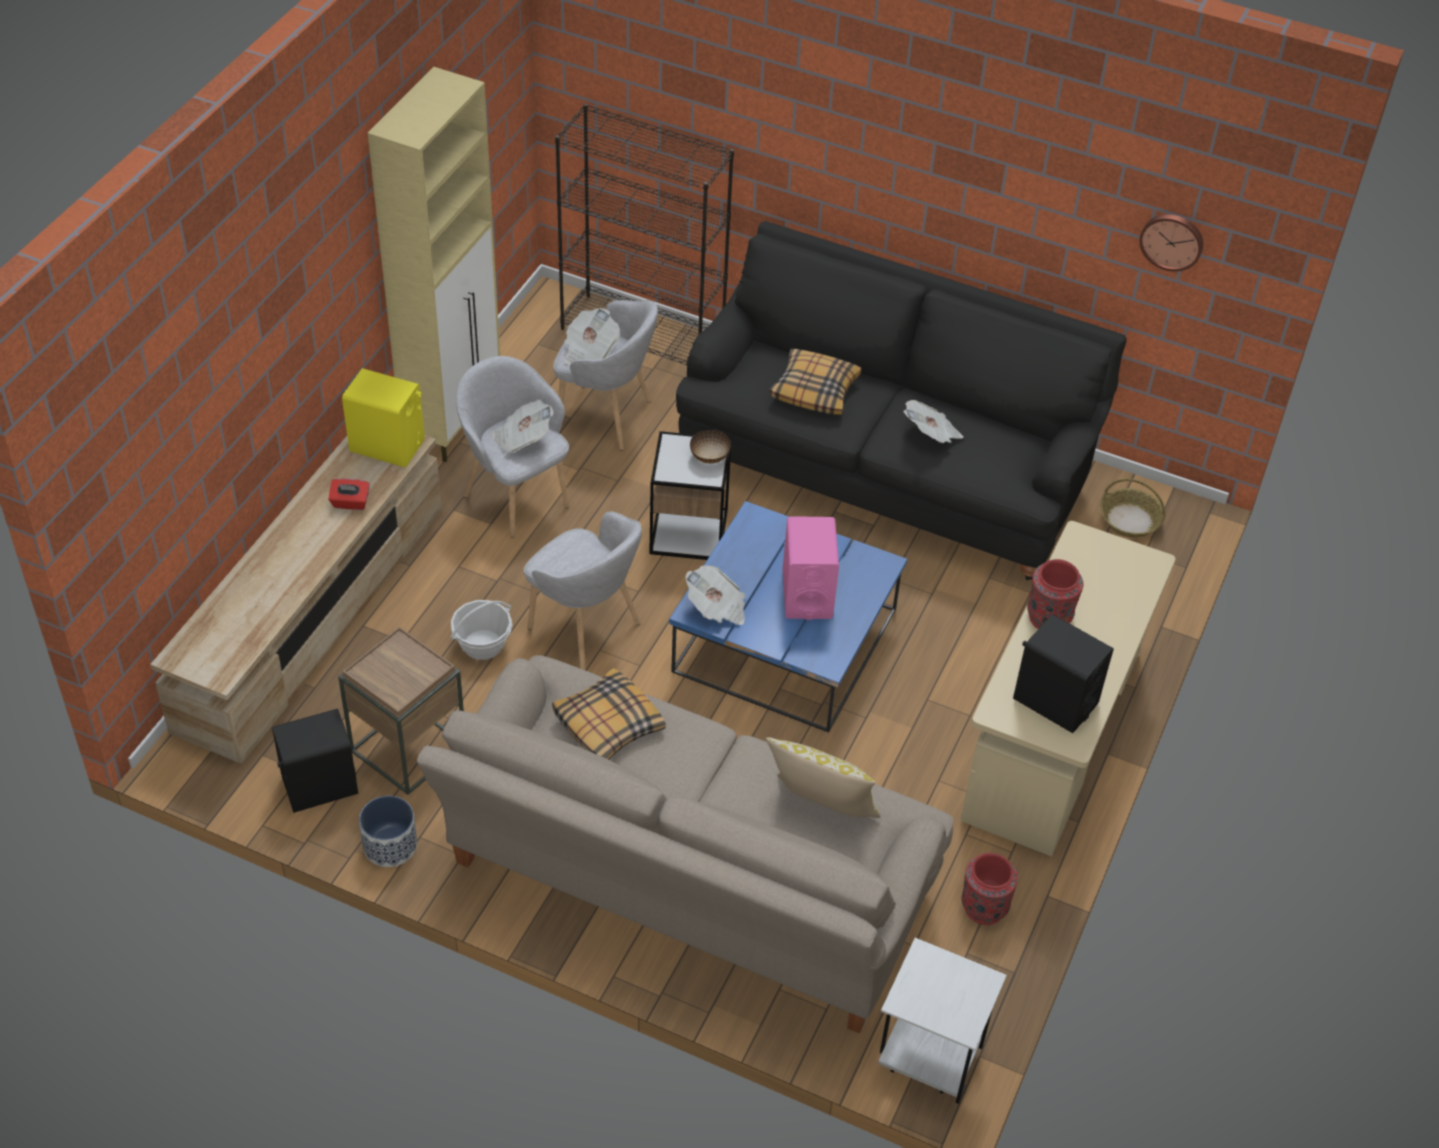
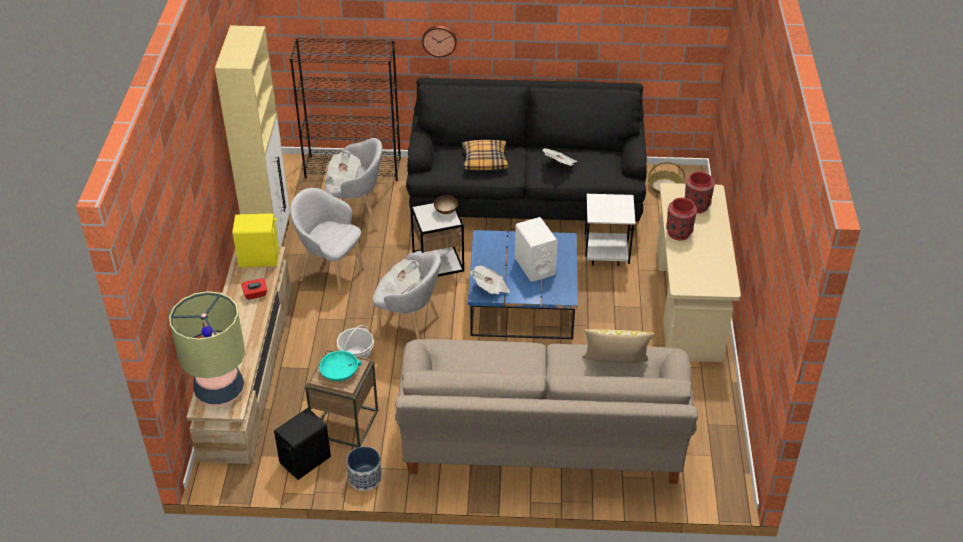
camera: 20 degrees left, 5 degrees down
(217, 639) = (219, 390): none -> table lamp
(399, 668) = (339, 371): none -> turquoise bowl
(522, 438) = (332, 233): newspaper -> newspaper (401, 285)
(607, 724) = (475, 361): pillow -> none
(807, 594) = (534, 266): pink speaker -> white speaker
(927, 1061) = (719, 484): white side table -> white side table (605, 257)
(984, 906) = (703, 398): red vase -> red vase (696, 205)
(1054, 701) = (706, 272): black speaker -> none
(1172, 240) = (658, 22): wall clock -> wall clock (439, 40)

